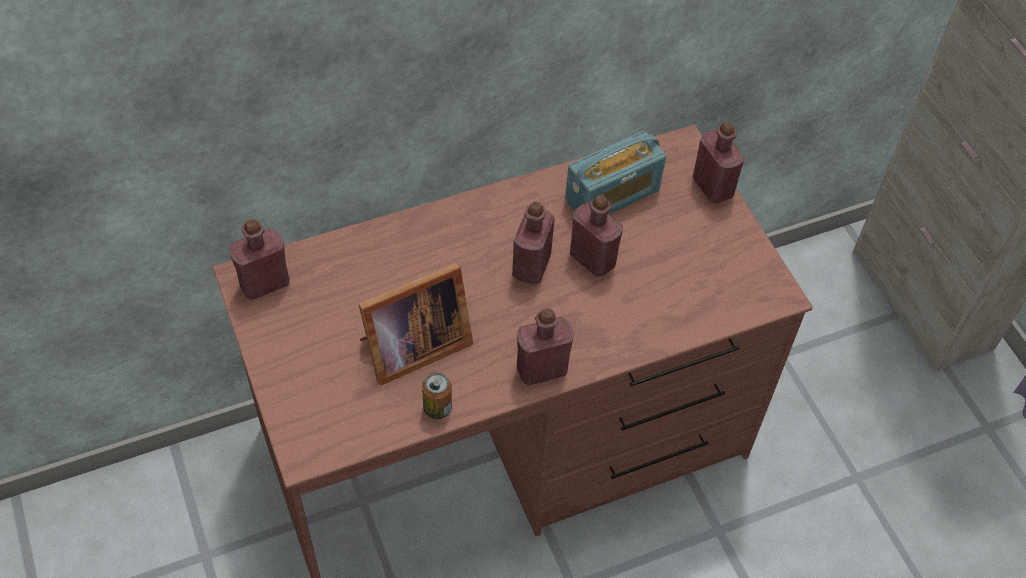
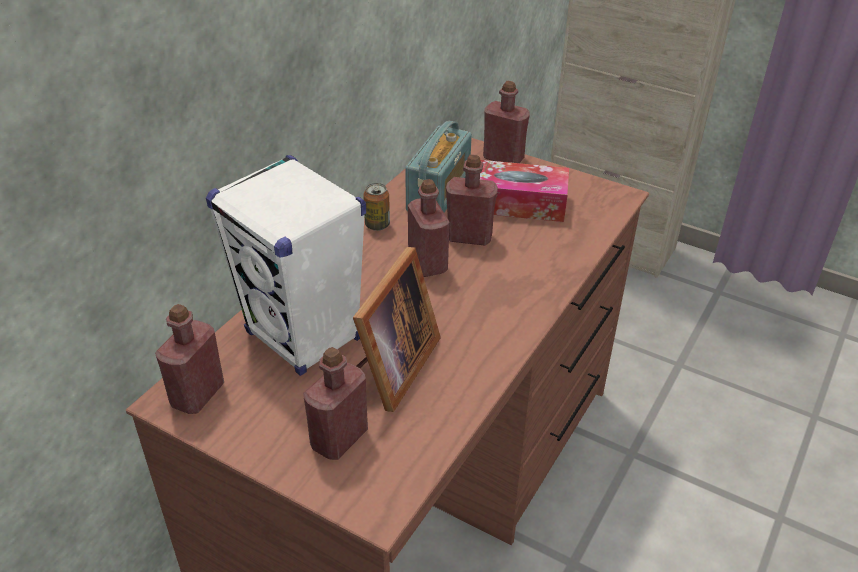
camera: 35 degrees left, 15 degrees down
(376, 279) = (304, 336): none -> white speaker
(437, 408) = (460, 400): can -> can (377, 225)
(542, 369) = (514, 326): red bottle -> red bottle (339, 438)
(673, 248) = (518, 203): none -> tissue box

